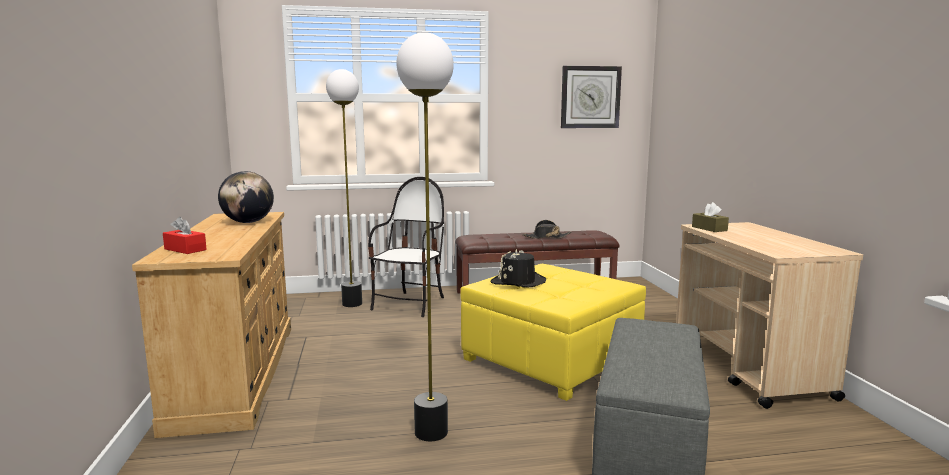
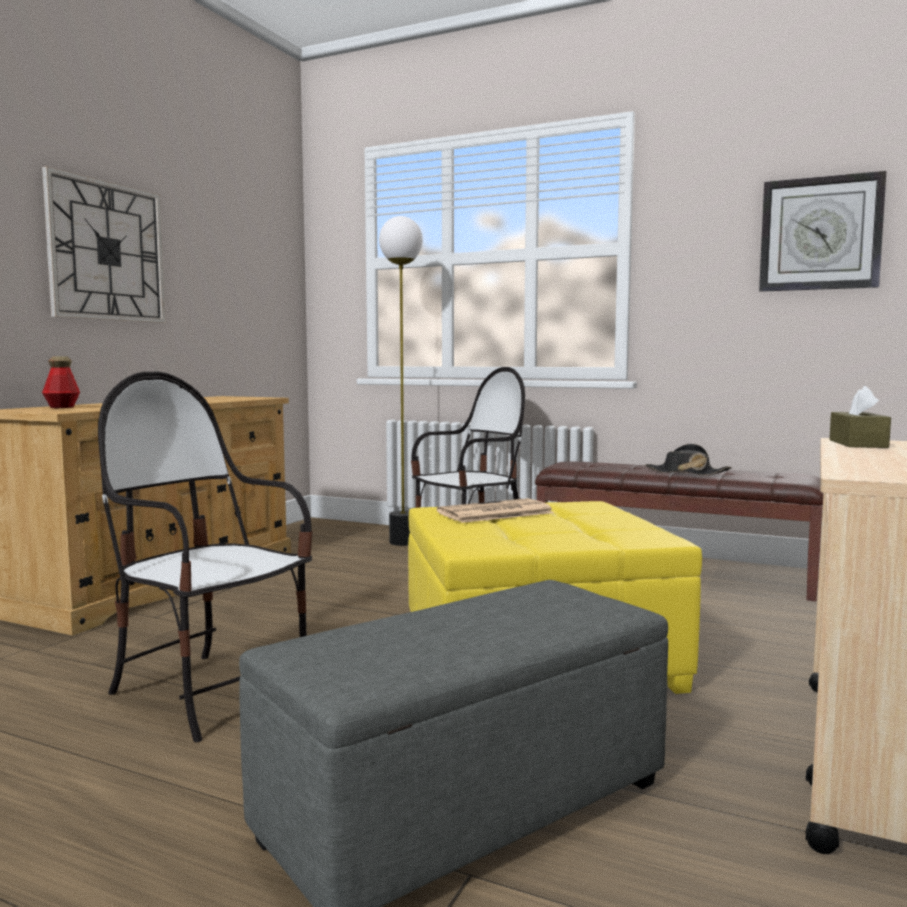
camera: 35 degrees right, 5 degrees down
(158, 105) = (107, 251): none -> wall clock
(185, 249) = (62, 407): red tissue box -> bottle
(248, 222) = (212, 400): globe -> none
(431, 432) = (211, 692): floor lamp -> chair
(518, 282) = (494, 513): black hat -> newspaper

